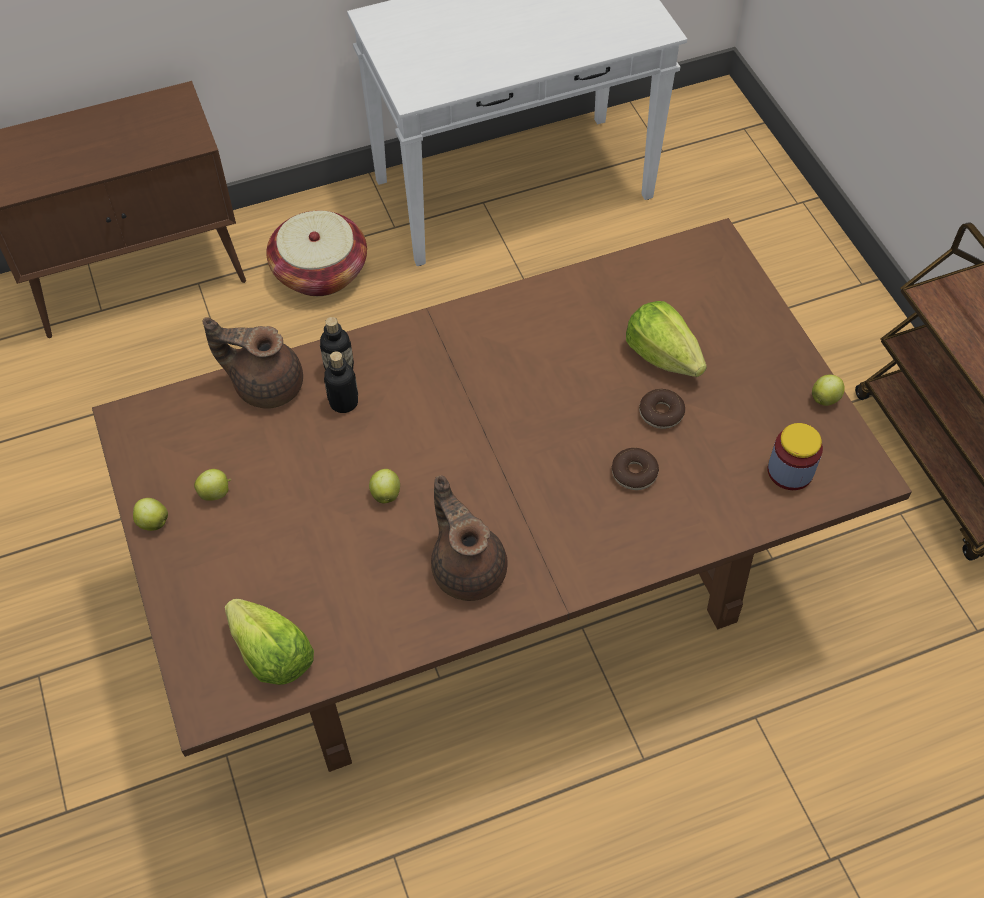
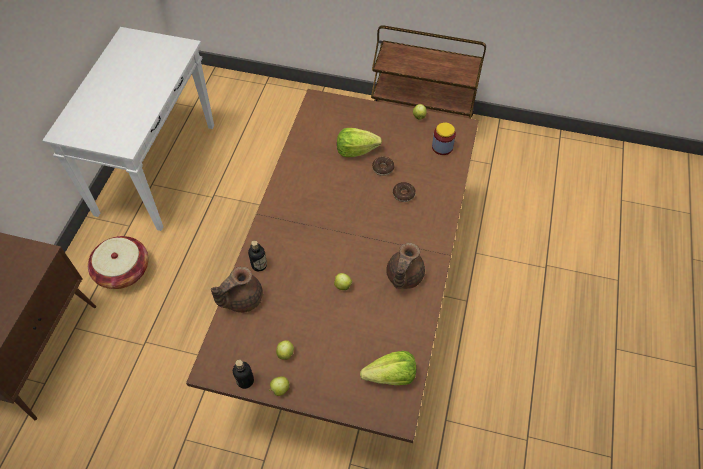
camera: 55 degrees left, 0 degrees up
(344, 402) = (279, 274): bottle -> bottle (245, 380)
(468, 567) = (403, 277): brown teapot -> brown teapot turned 75 degrees counterclockwise

